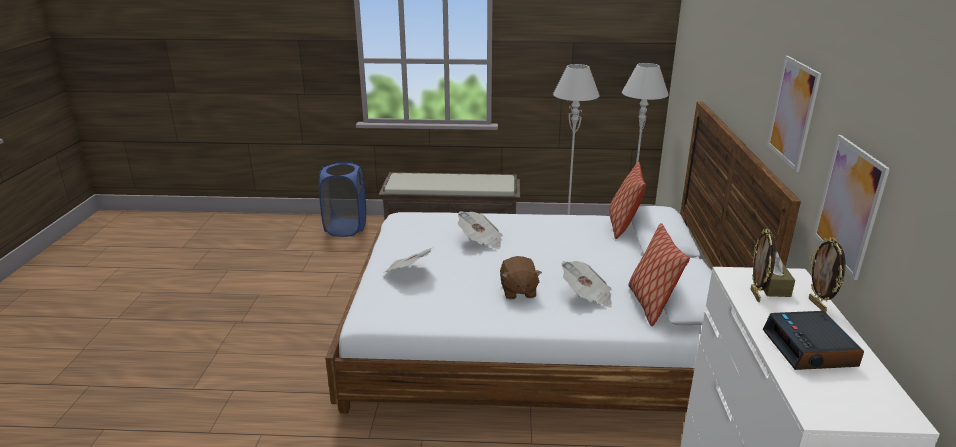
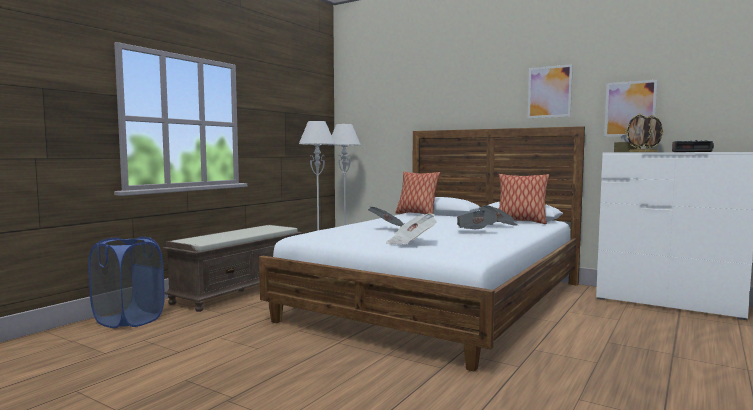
camera: 60 degrees left, 20 degrees down
(518, 291) = (476, 232): brown plush toy -> newspaper

